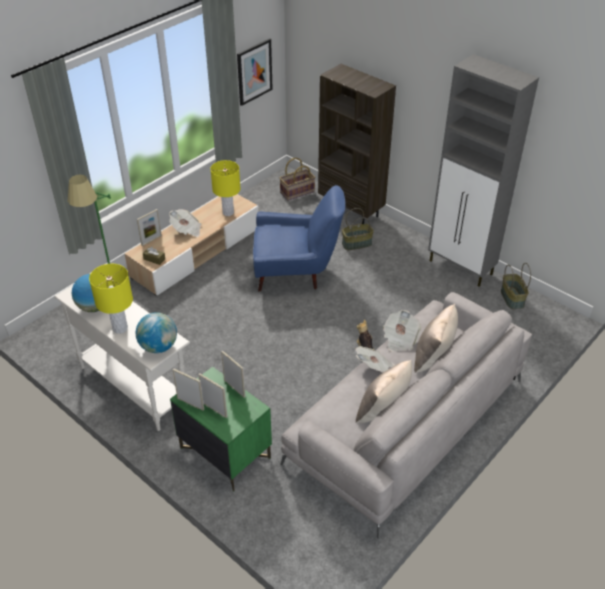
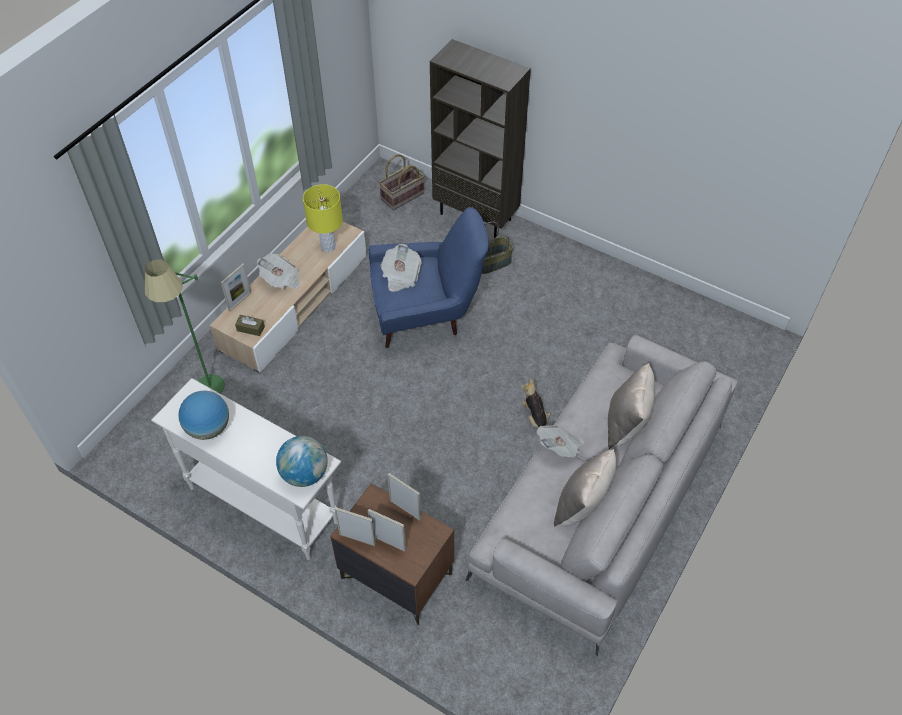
camera: 10 degrees left, 10 degrees up
(120, 328) = (249, 455): yellow table lamp -> none
(224, 452) = (396, 576): green nightstand -> brown nightstand
(254, 71) = (336, 56): picture -> none
(399, 339) = (582, 405): newspaper -> newspaper (400, 276)
(461, 268) = (625, 281): grey cabinet -> none
(512, 298) = (693, 316): basket -> none

